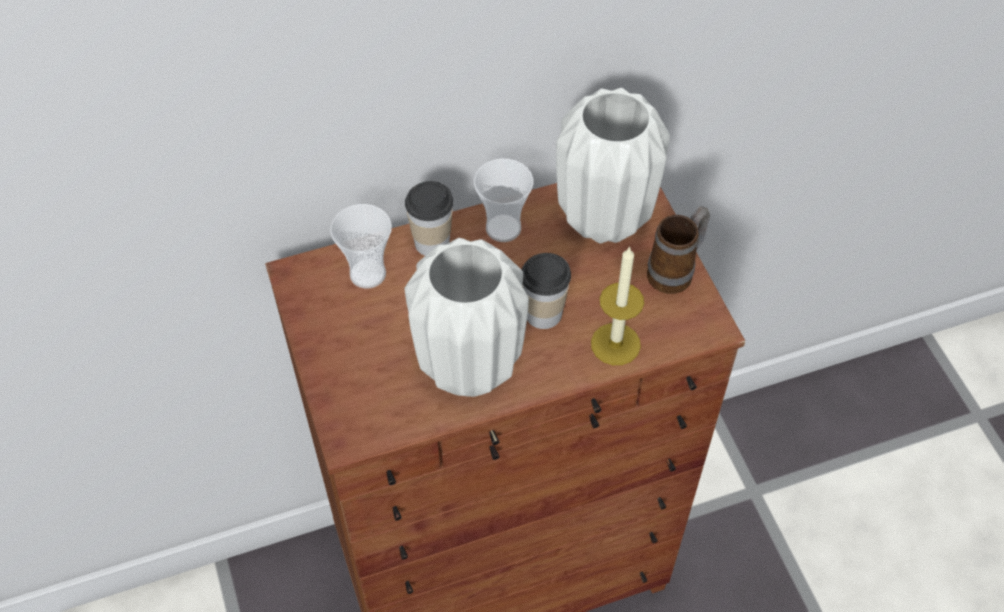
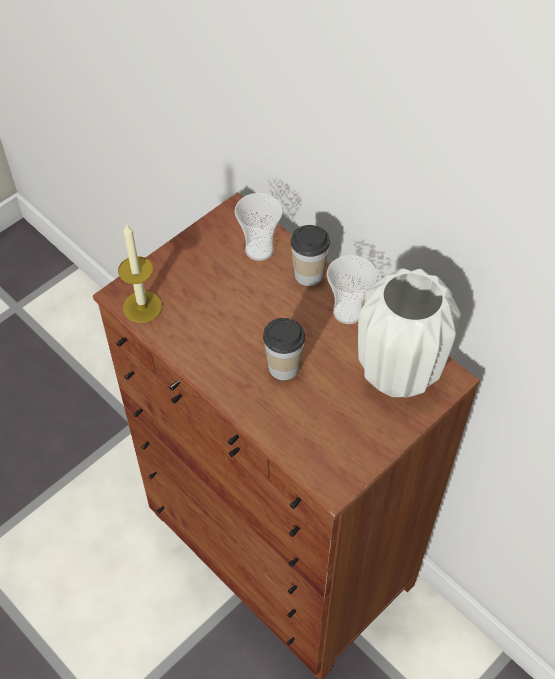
camera: 65 degrees right, 0 degrees up
(468, 368) = (211, 340): white vase -> none
(615, 344) = (281, 424): candle -> candle (142, 307)
(676, 271) = (376, 442): mug -> none

